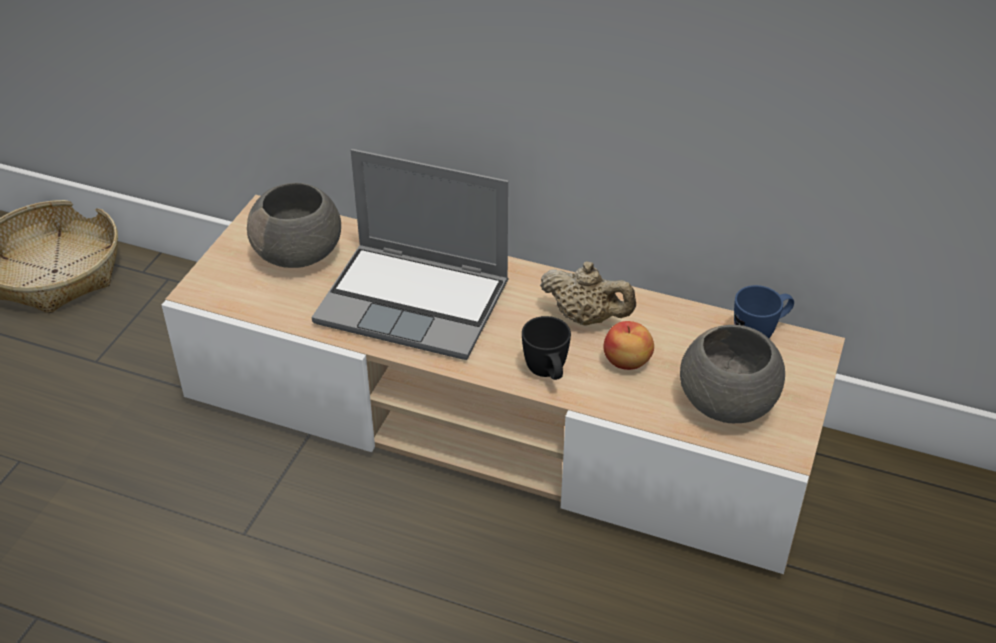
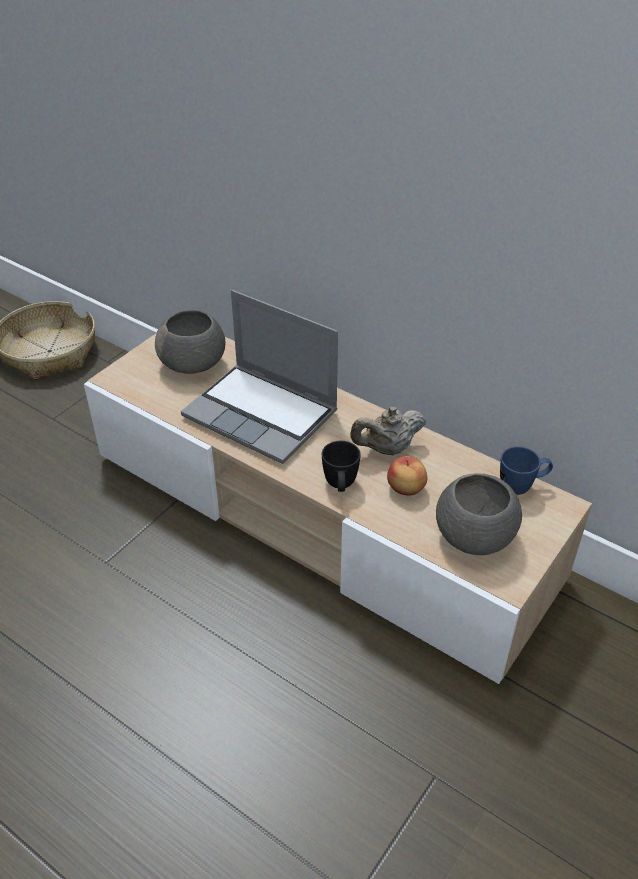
camera: 15 degrees right, 0 degrees up
(586, 318) = (387, 449): beige teapot -> beige teapot turned 120 degrees clockwise

